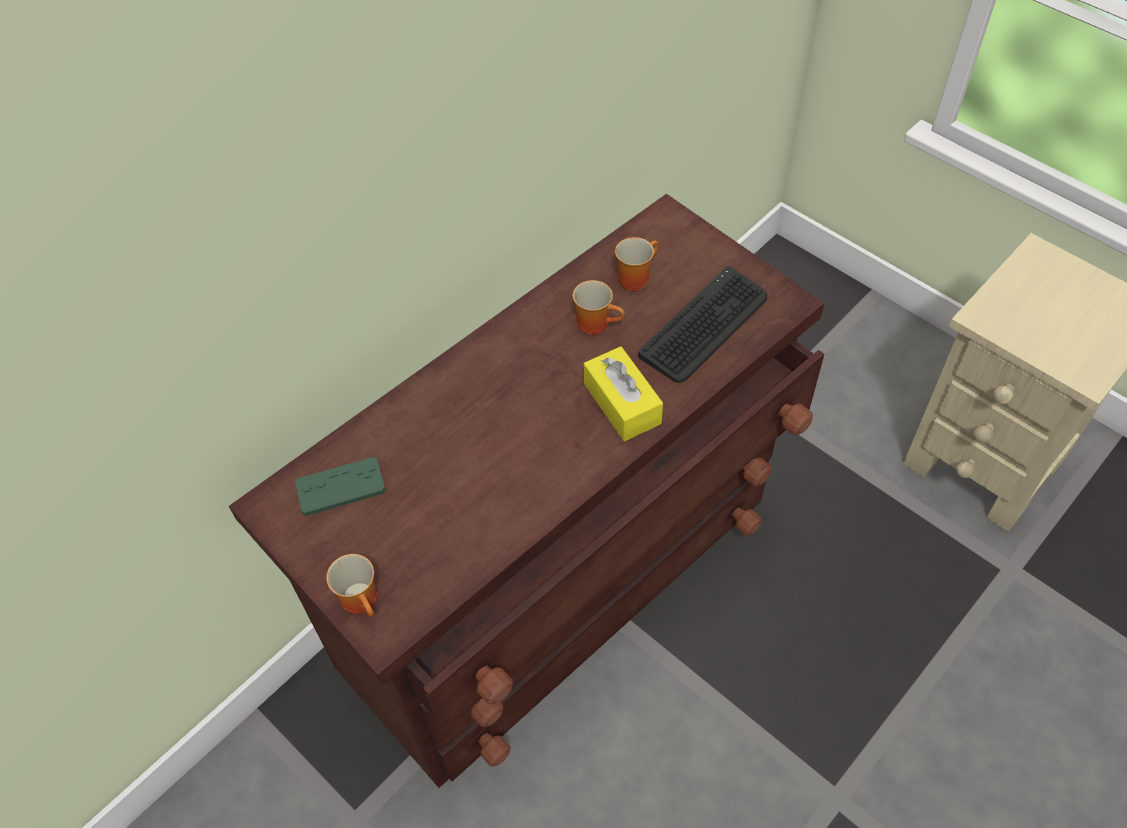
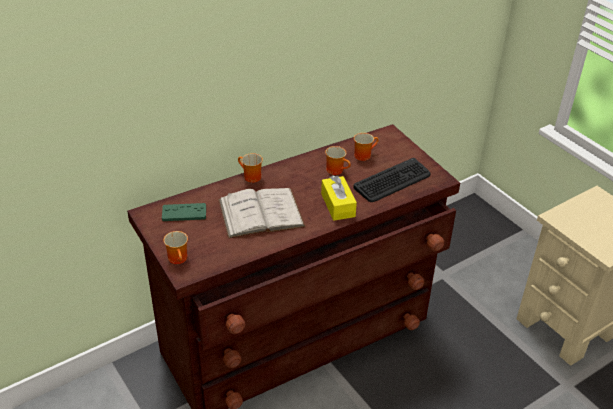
camera: 10 degrees right, 15 degrees down
(441, 374) = (250, 177): none -> mug
(485, 454) = (261, 213): none -> white book

